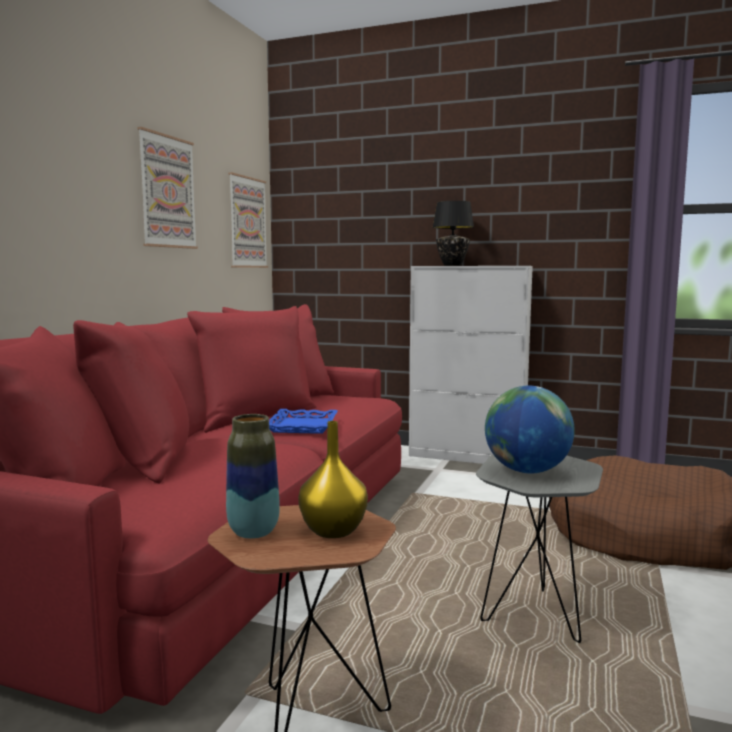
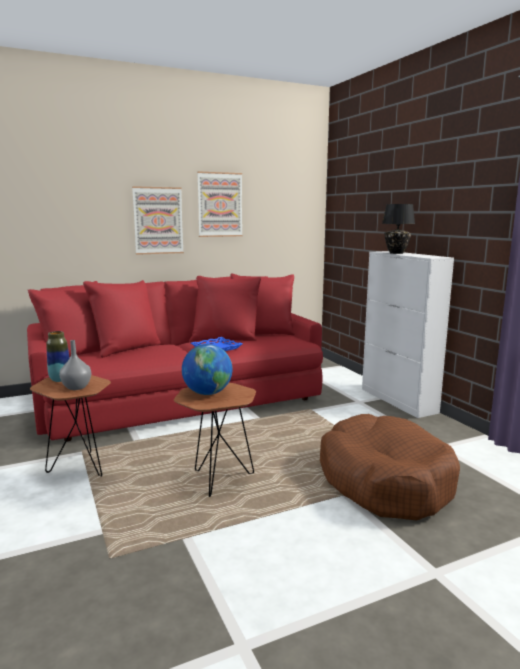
camera: 45 degrees right, 5 degrees up
(247, 222) = (296, 216): picture -> picture (158, 220)
(333, 530) = (77, 387): yellow vase -> grey vase
(533, 619) = (217, 481): grey side table -> brown side table

